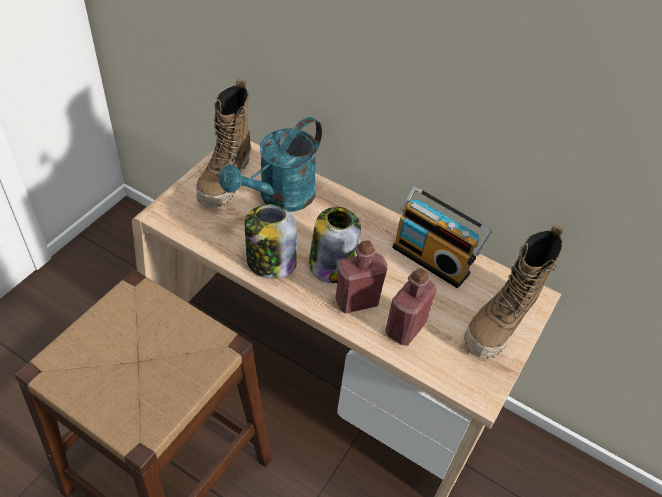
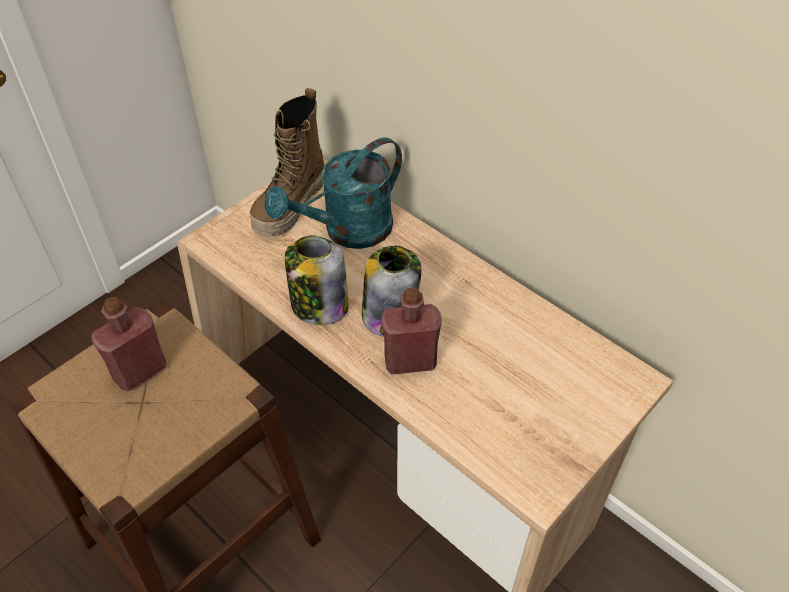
camera: 15 degrees right, 0 degrees up
(405, 328) = (461, 400): red bottle -> red bottle (140, 371)
(432, 259) = (516, 320): radio -> none
(500, 324) = (583, 409): boot -> none

